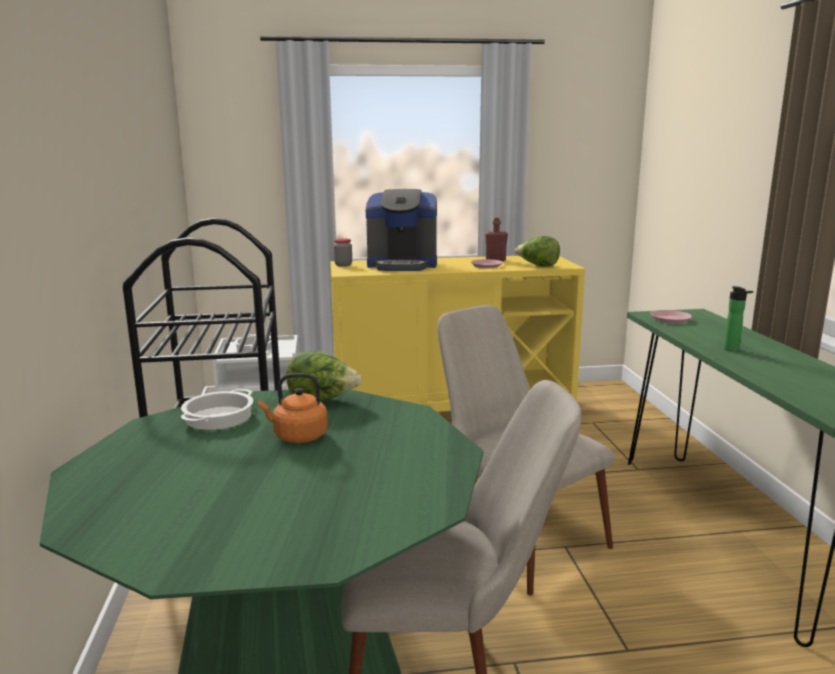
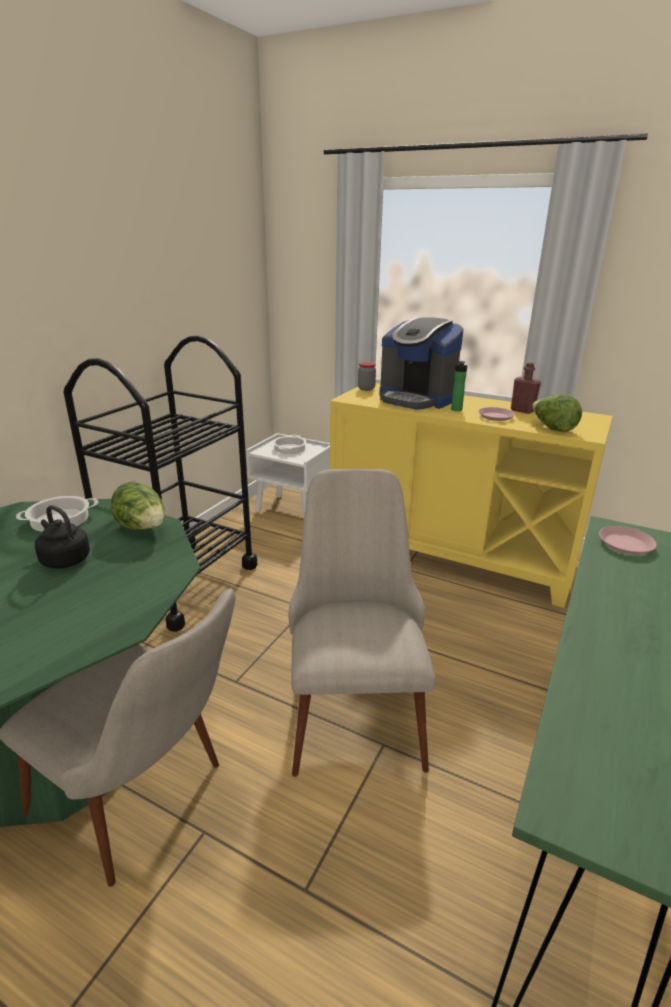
camera: 35 degrees right, 10 degrees up
(297, 436) = (64, 559): orange kettle -> black kettle
(733, 350) = (623, 622): bottle -> bottle (456, 410)

